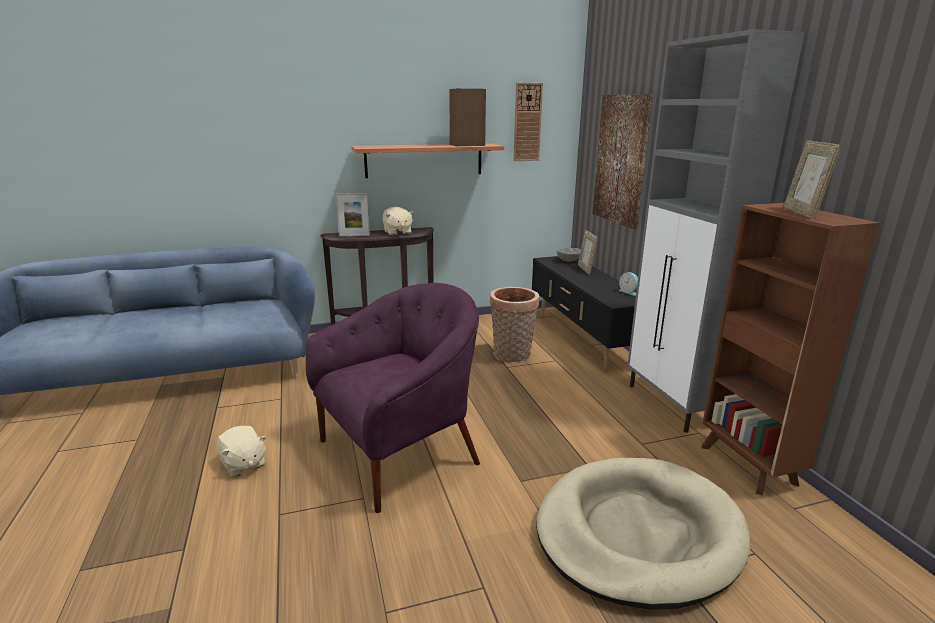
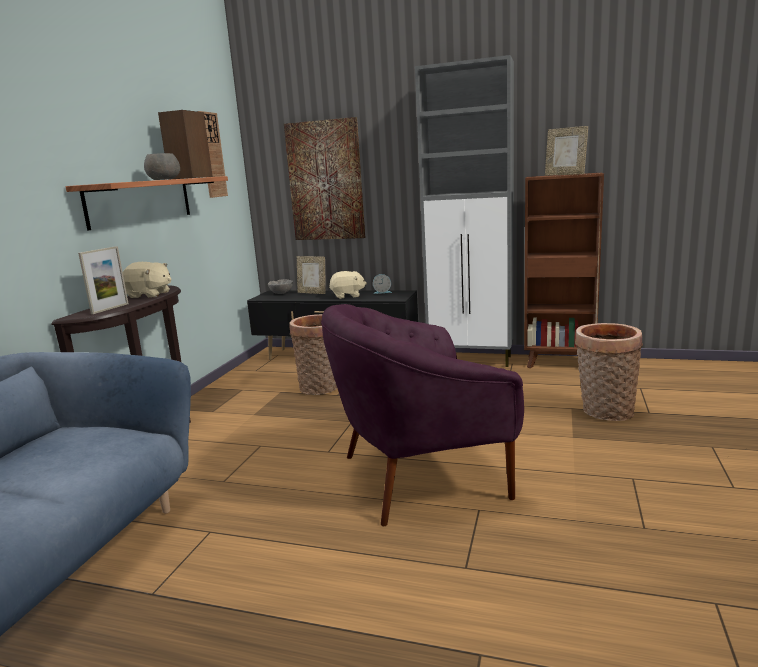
camera: 55 degrees left, 5 degrees down
(243, 464) = (337, 583): beige plush toy -> beige plush toy (348, 296)
(400, 452) = (421, 475): purple armchair -> purple armchair turned 105 degrees counterclockwise
(432, 145) = (163, 179): none -> grey bowl
(637, 534) = (604, 412): beige dog bed -> basket

